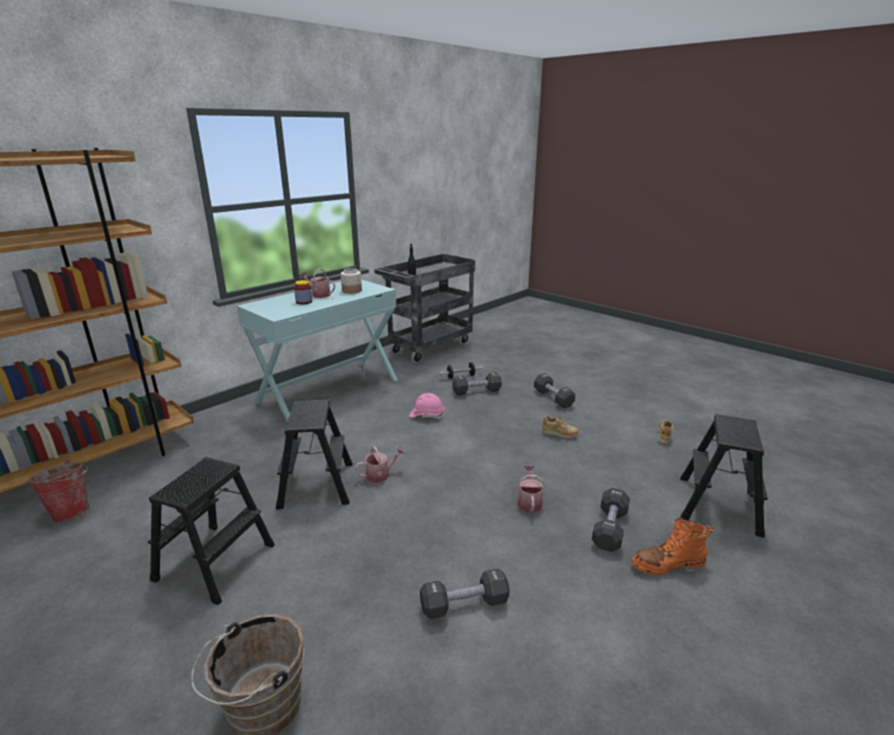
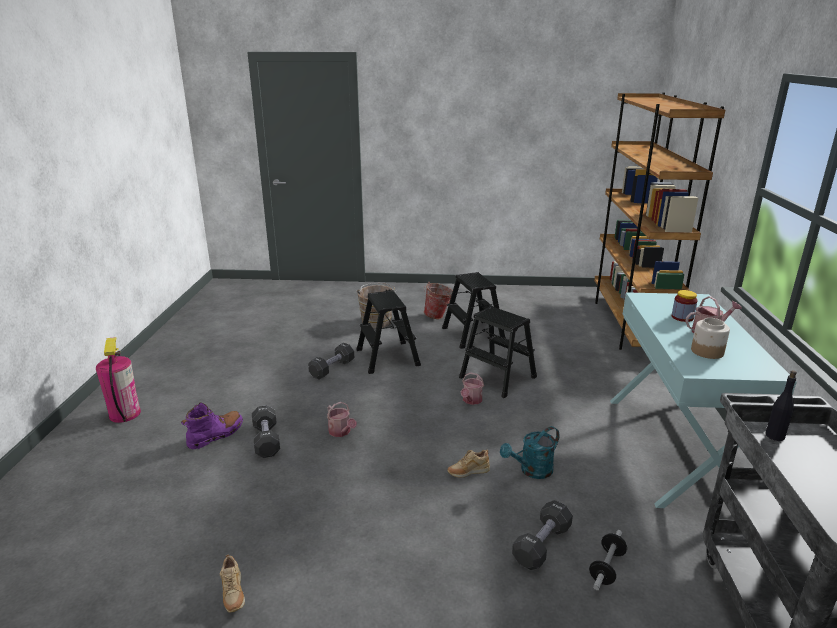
camera: 140 degrees right, 0 degrees up
(72, 511) = (580, 318): bucket -> bucket (438, 317)
(426, 415) = (531, 471): pink hard hat -> turquoise watering can
(553, 398) = (432, 595): black dumbbell -> none
(559, 434) = (369, 520): beige shoe -> beige shoe (468, 473)
(668, 564) = (216, 435): orange boot -> purple boot
(719, 505) = (166, 506): black step ladder -> black step ladder (387, 357)
(821, 681) = (124, 414): none -> fire extinguisher

